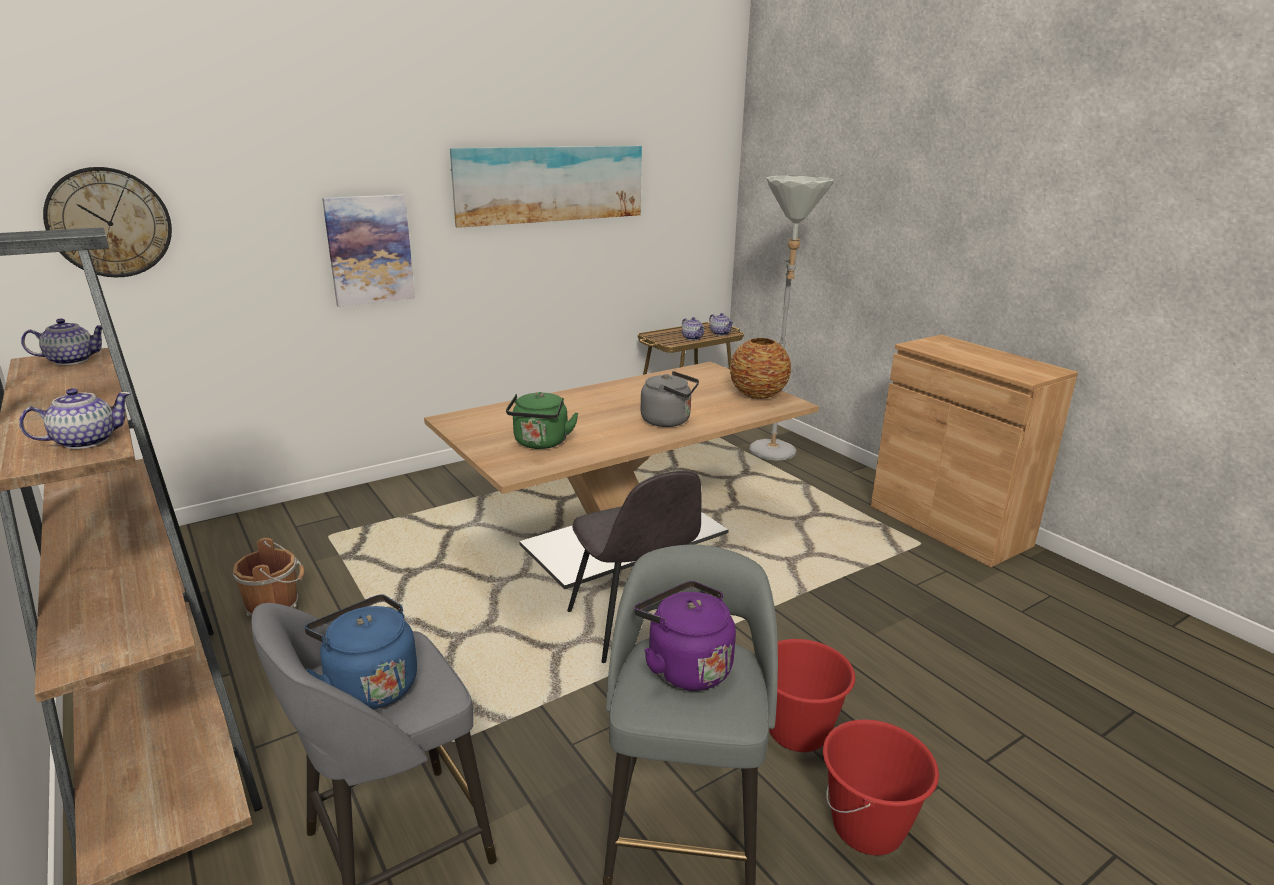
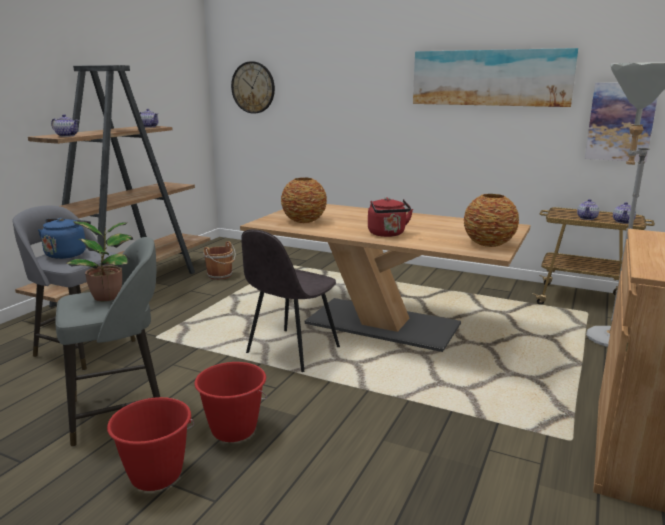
camera: 60 degrees right, 5 degrees down
(369, 250) = (362, 113): picture -> picture (620, 122)
(540, 443) = (303, 221): green kettle -> vase
(669, 421) = (387, 234): grey kettle -> red kettle
(684, 667) = (109, 296): purple kettle -> potted plant

